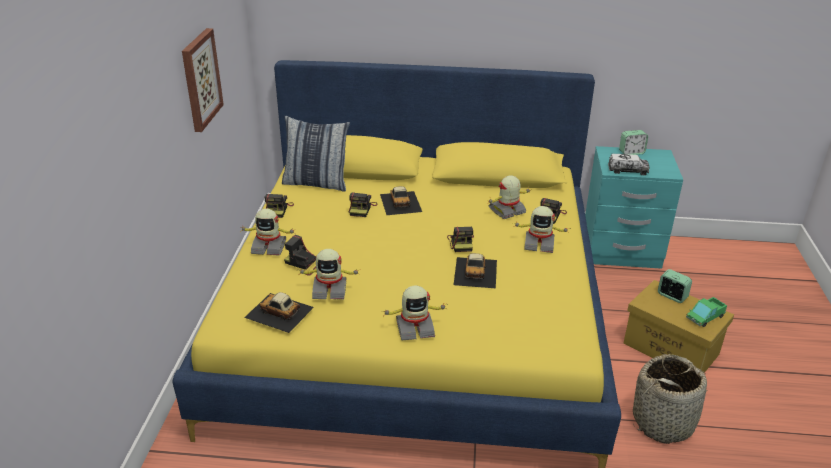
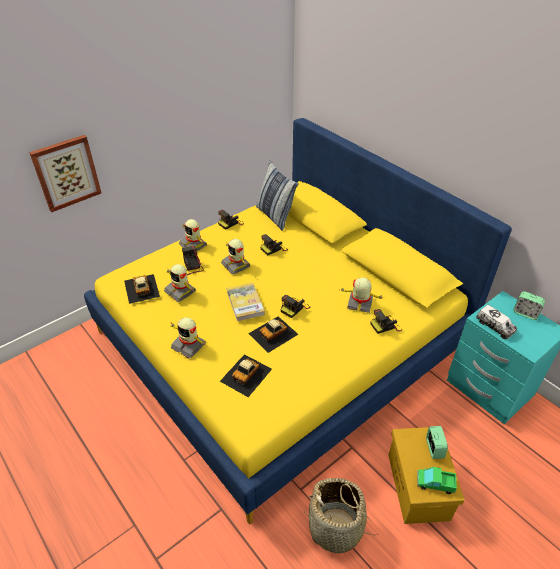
camera: 45 degrees right, 10 degrees up
(200, 79) = (198, 117): picture -> picture (66, 173)
(400, 202) = (302, 257): toy car -> toy car (246, 375)
(412, 264) = (245, 303): none -> book
(539, 244) = (344, 341): toy robot -> toy robot (236, 265)

